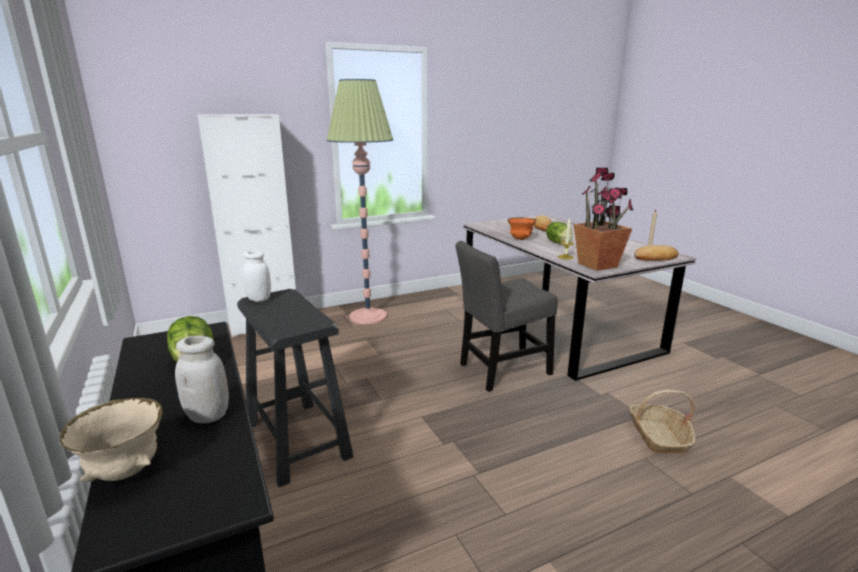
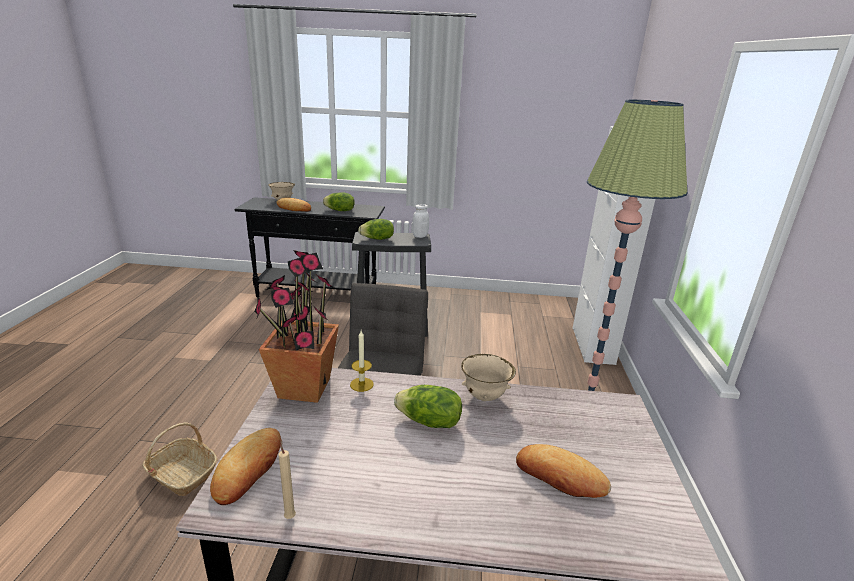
camera: 120 degrees right, 5 degrees up
(208, 416) = (294, 208): white jar -> bread
(299, 316) = (377, 239): none -> lettuce
(520, 239) = (484, 397): orange bowl -> beige bowl

